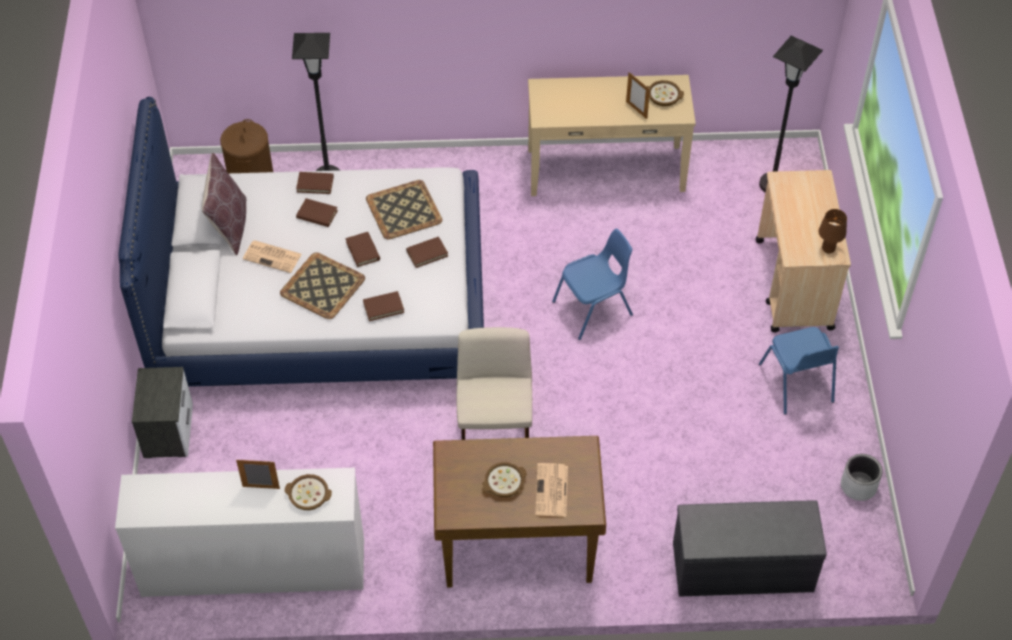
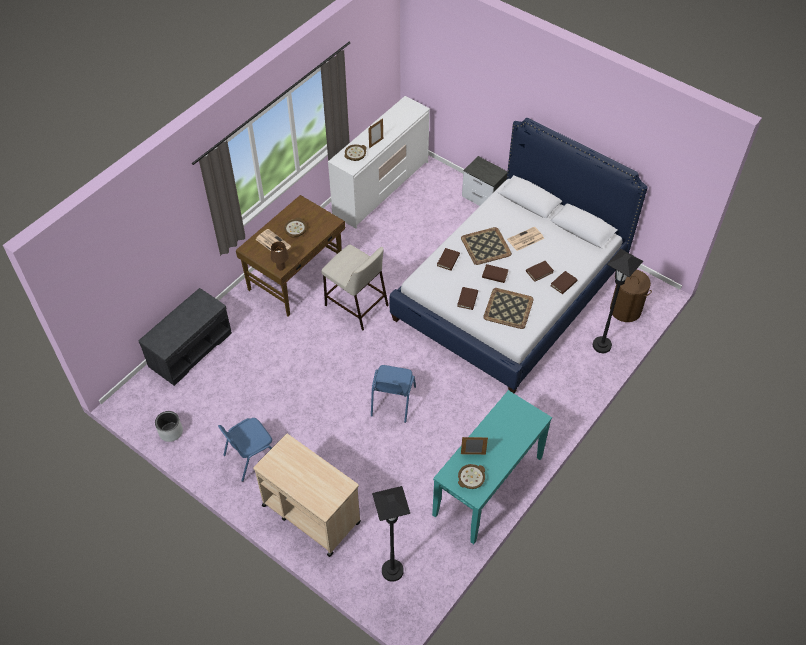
camera: 130 degrees right, 0 degrees up
(229, 226) = (564, 234): brown pillow -> none
(605, 169) = (488, 486): beige console table -> turquoise console table
(797, 384) = (251, 456): blue chair -> blue chair turned 60 degrees counterclockwise
(828, 249) = (274, 465): brown table lamp -> brown table lamp (281, 267)

